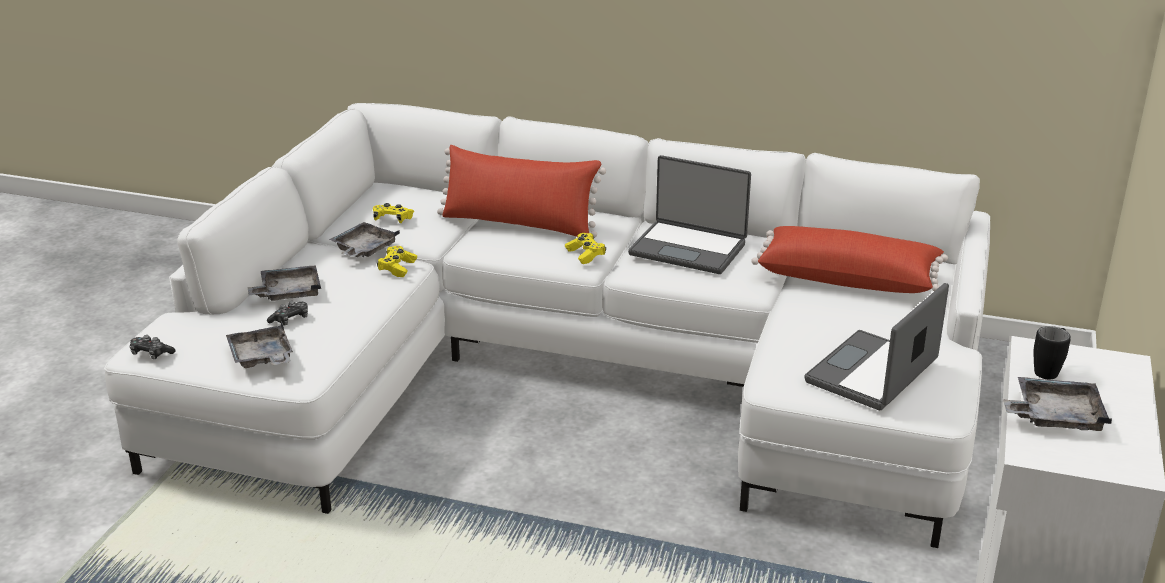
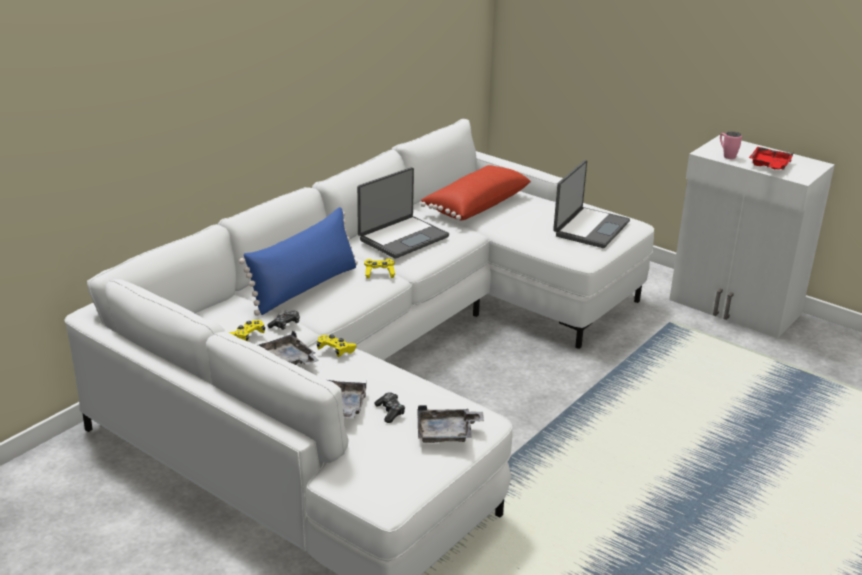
camera: 70 degrees left, 0 degrees up
(151, 354) = (399, 492): game controller -> game controller (285, 325)
(519, 224) = (305, 287): red pillow -> blue pillow
(873, 374) = (590, 228): laptop -> laptop turned 120 degrees counterclockwise
(1049, 370) = (726, 155): black mug -> pink mug
(1055, 416) = (769, 165): grey tray -> red tray

